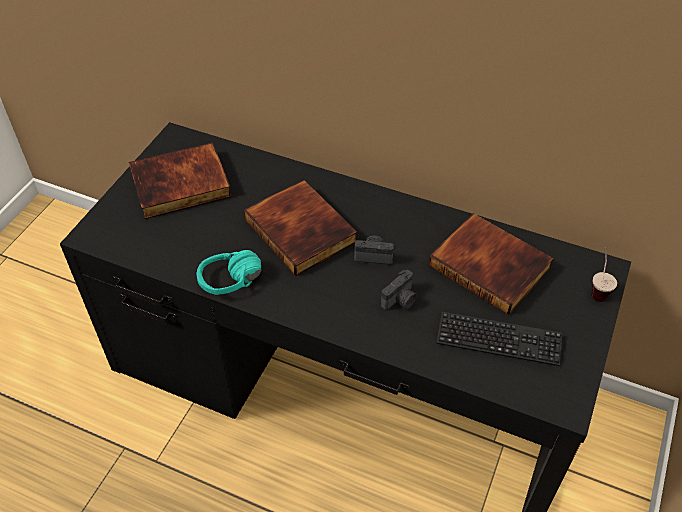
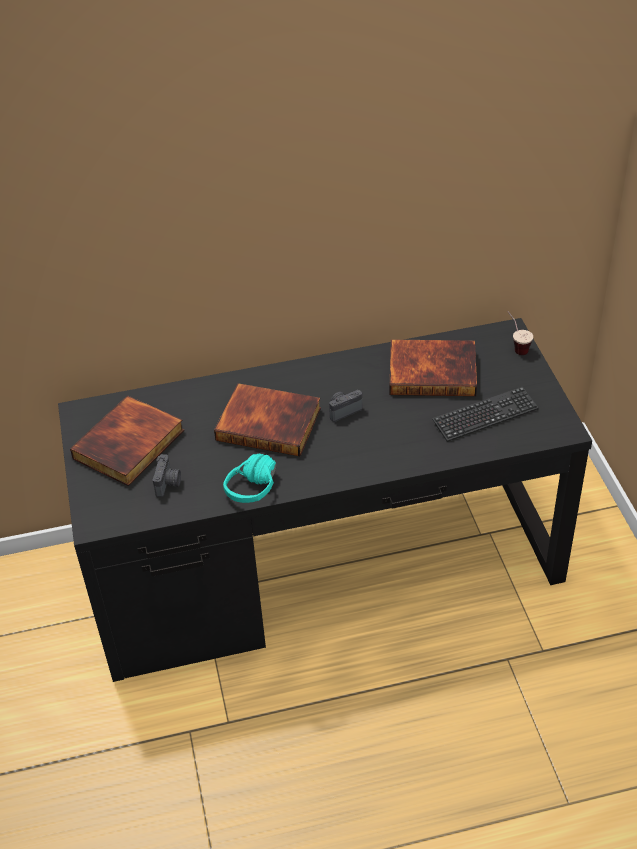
camera: 35 degrees left, 5 degrees down
(400, 300) = (394, 429): camera -> camera (168, 483)

